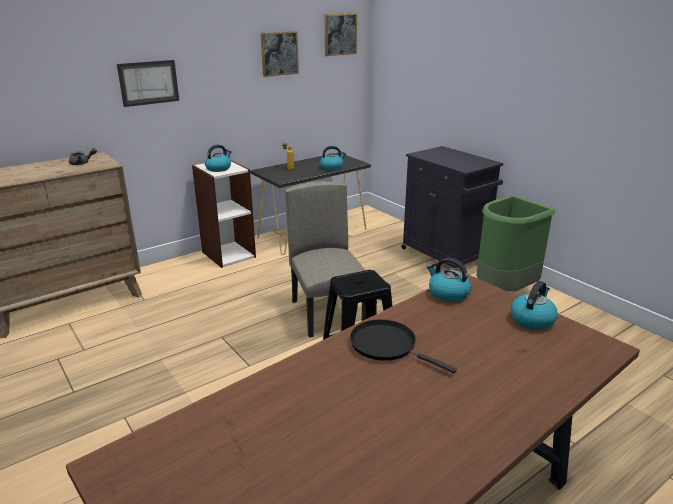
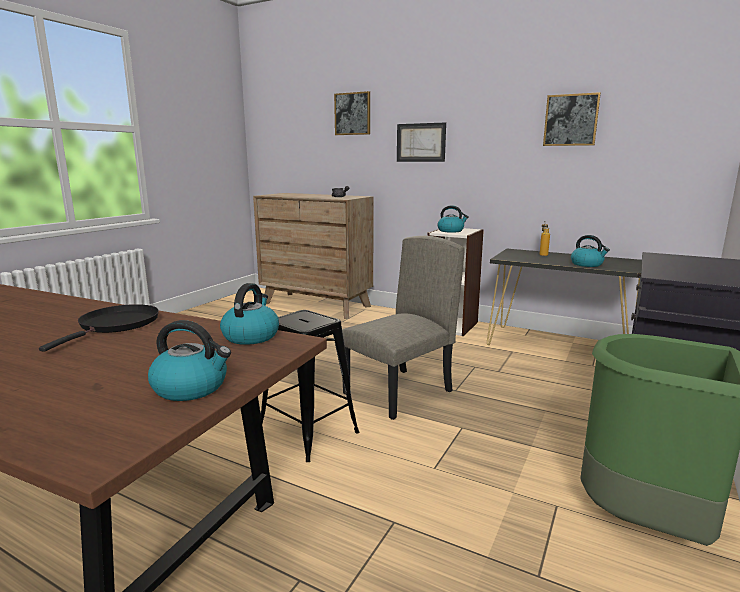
camera: 65 degrees right, 10 degrees down
(340, 34) = (680, 96): picture -> picture (352, 114)

